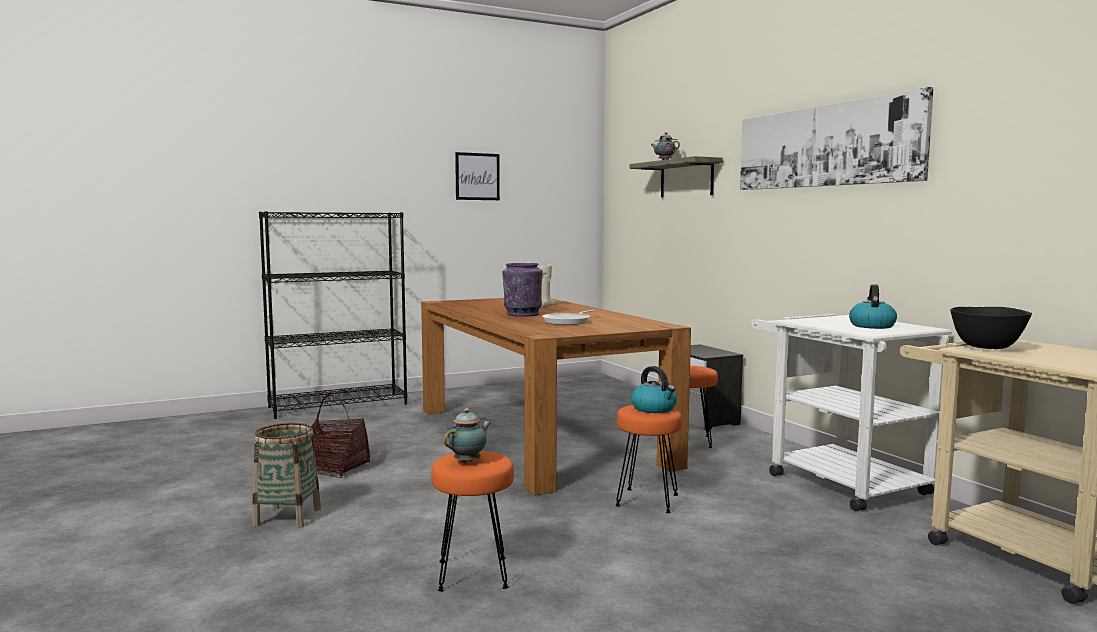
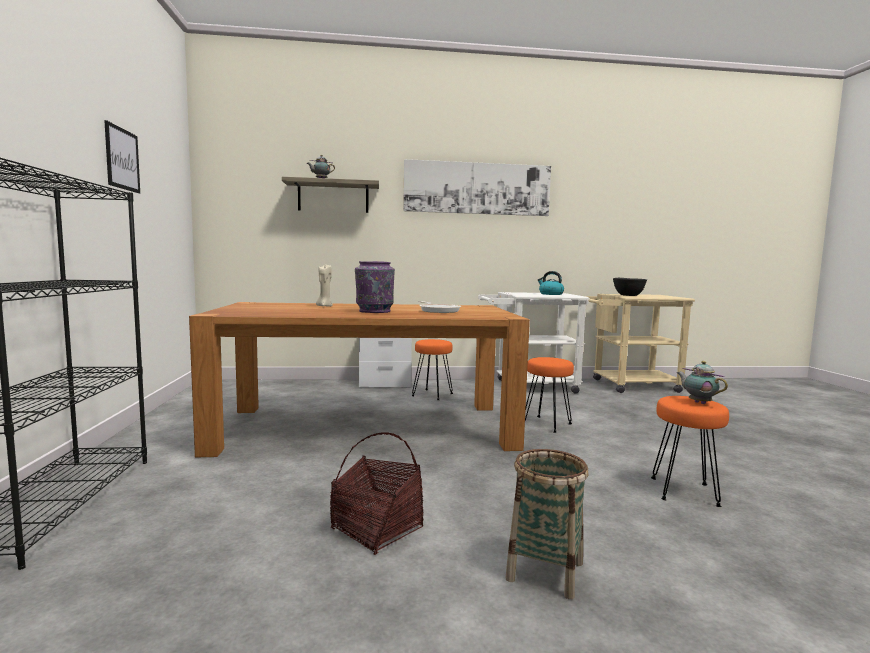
camera: 70 degrees left, 0 degrees up
(654, 409) = (549, 359): kettle -> none

